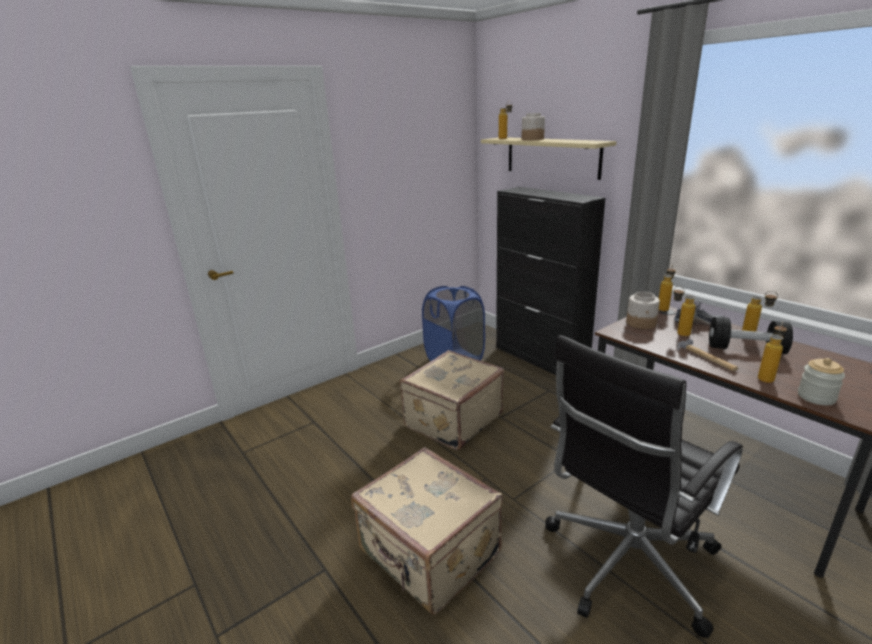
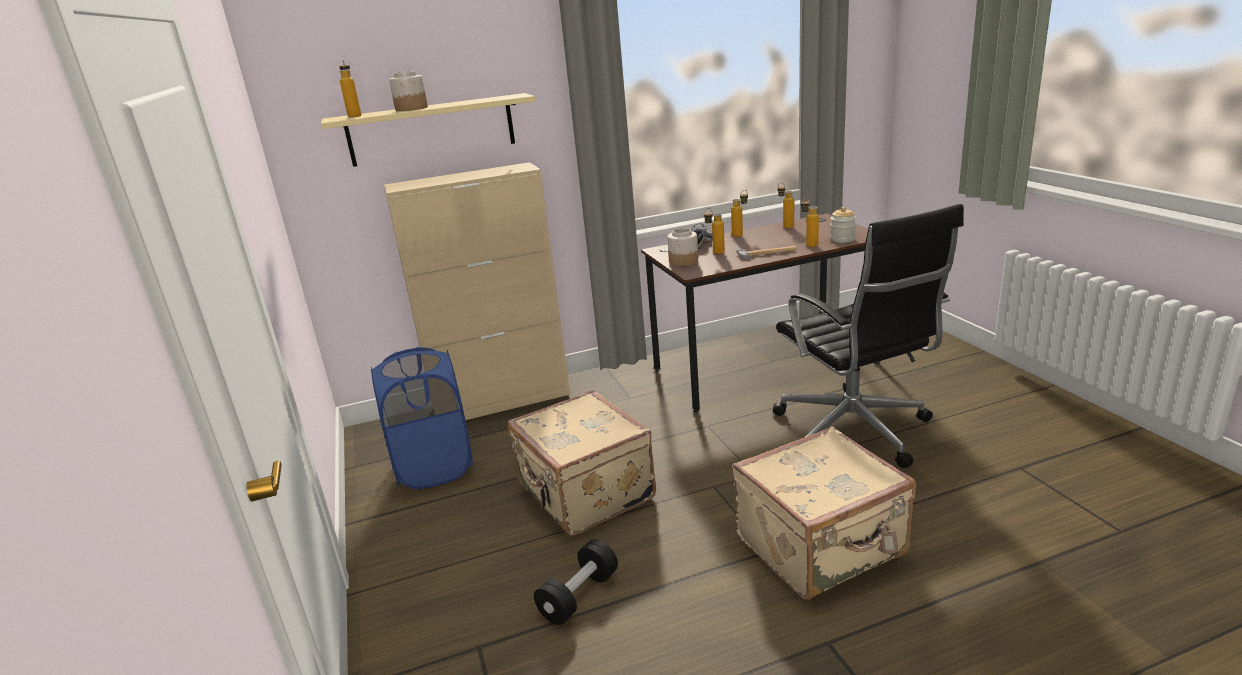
camera: 70 degrees left, 0 degrees up
(540, 358) = (502, 401): black cabinet -> beige cabinet
(664, 308) = (658, 248): bottle -> bottle (785, 226)
(745, 349) = (760, 241): black dumbbell -> black dumbbell (579, 596)

